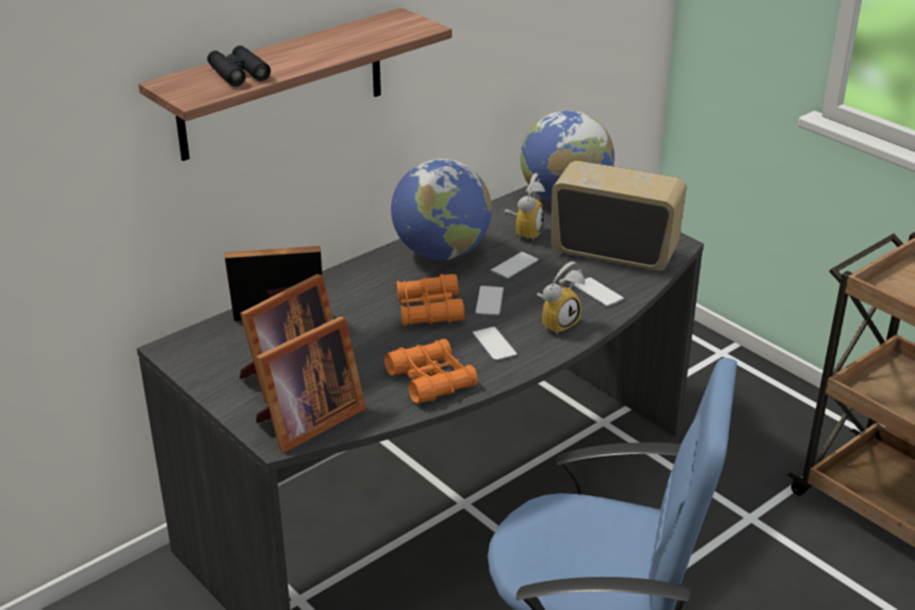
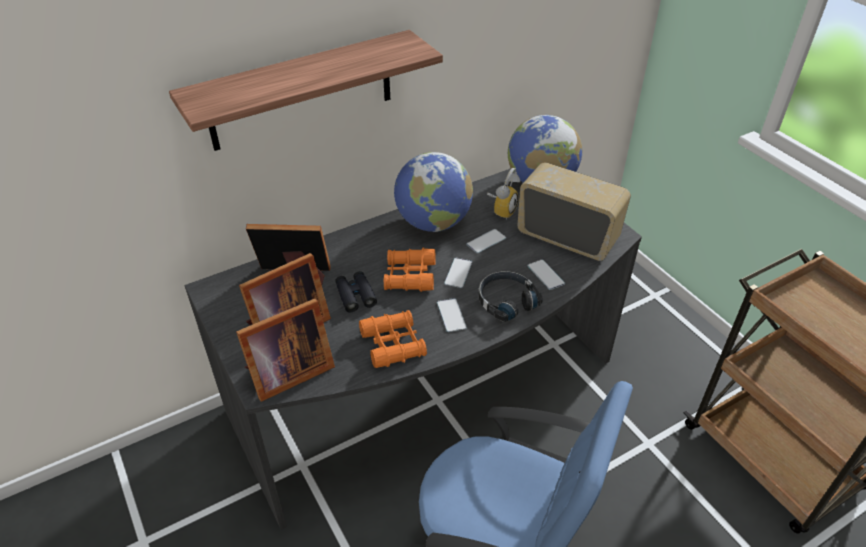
camera: 10 degrees right, 10 degrees up
(238, 73) = (251, 88): black binoculars -> black binoculars (355, 295)
(557, 322) = (506, 300): alarm clock -> black headphones

